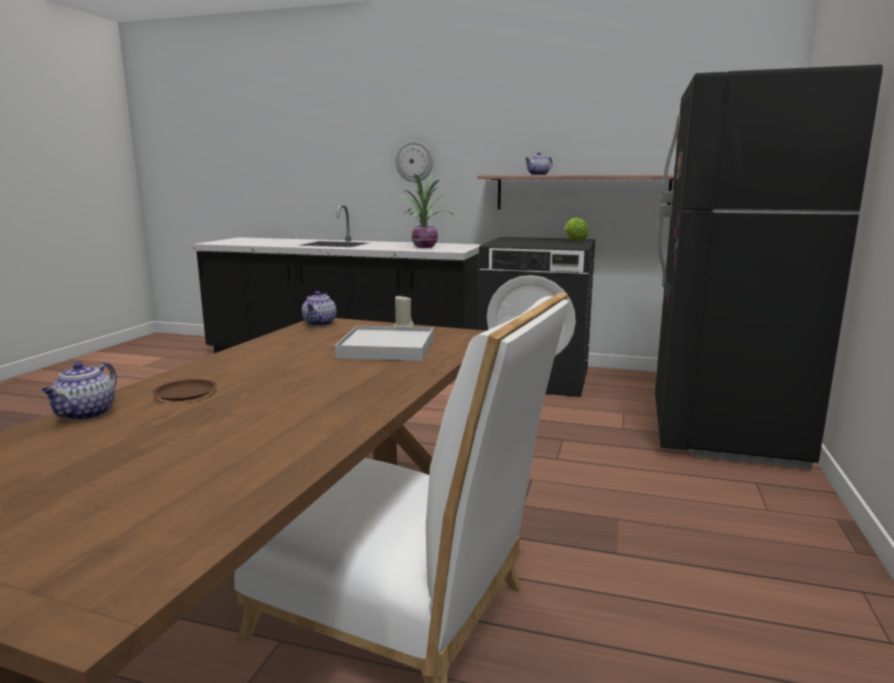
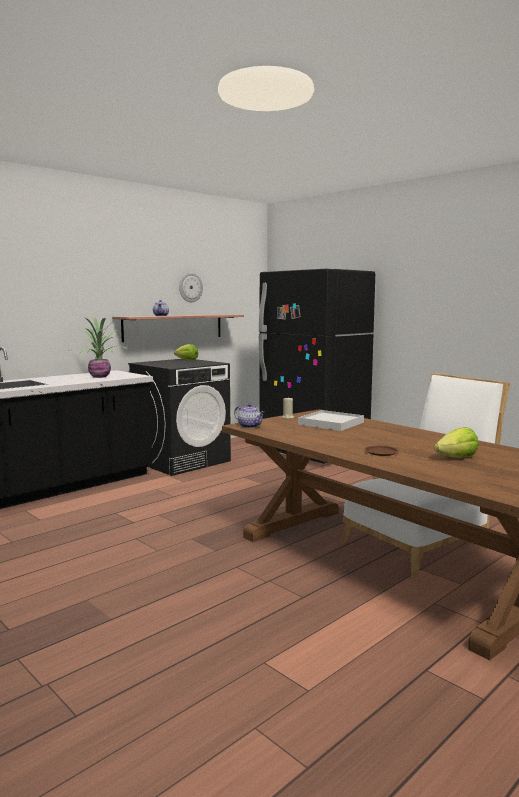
camera: 60 degrees left, 5 degrees down
(86, 414) = (402, 467): teapot -> none
(163, 444) = (457, 458): none -> lettuce
(414, 161) = (53, 305): wall clock -> wall clock (190, 287)

